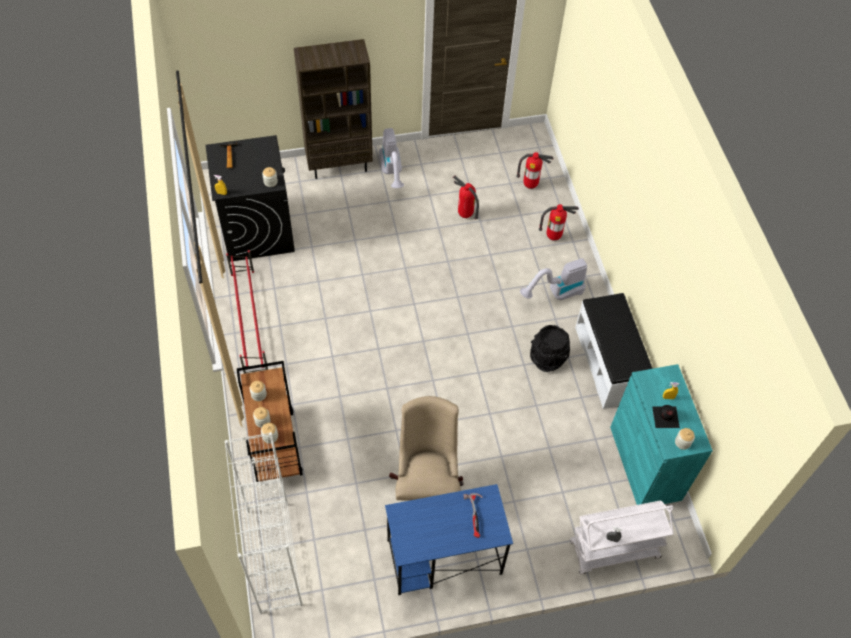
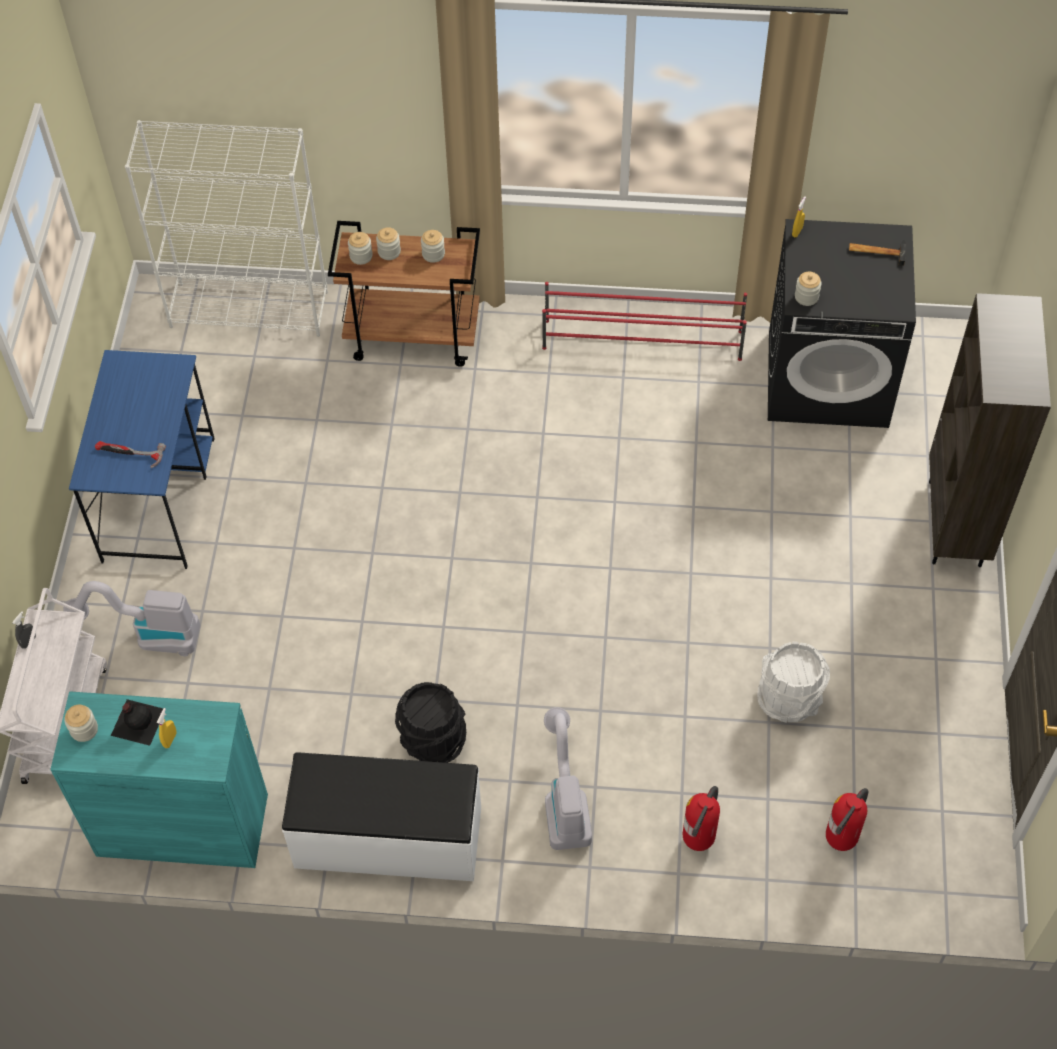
camera: 110 degrees right, 0 degrees up
(392, 172) = (921, 605): vacuum cleaner -> vacuum cleaner (147, 635)
(426, 486) = (275, 504): beige office chair -> none
(465, 215) = (789, 699): fire extinguisher -> white bucket

